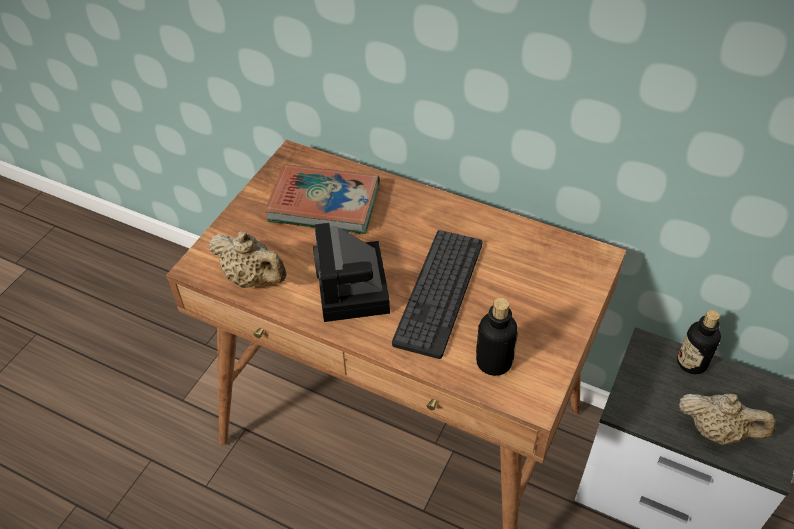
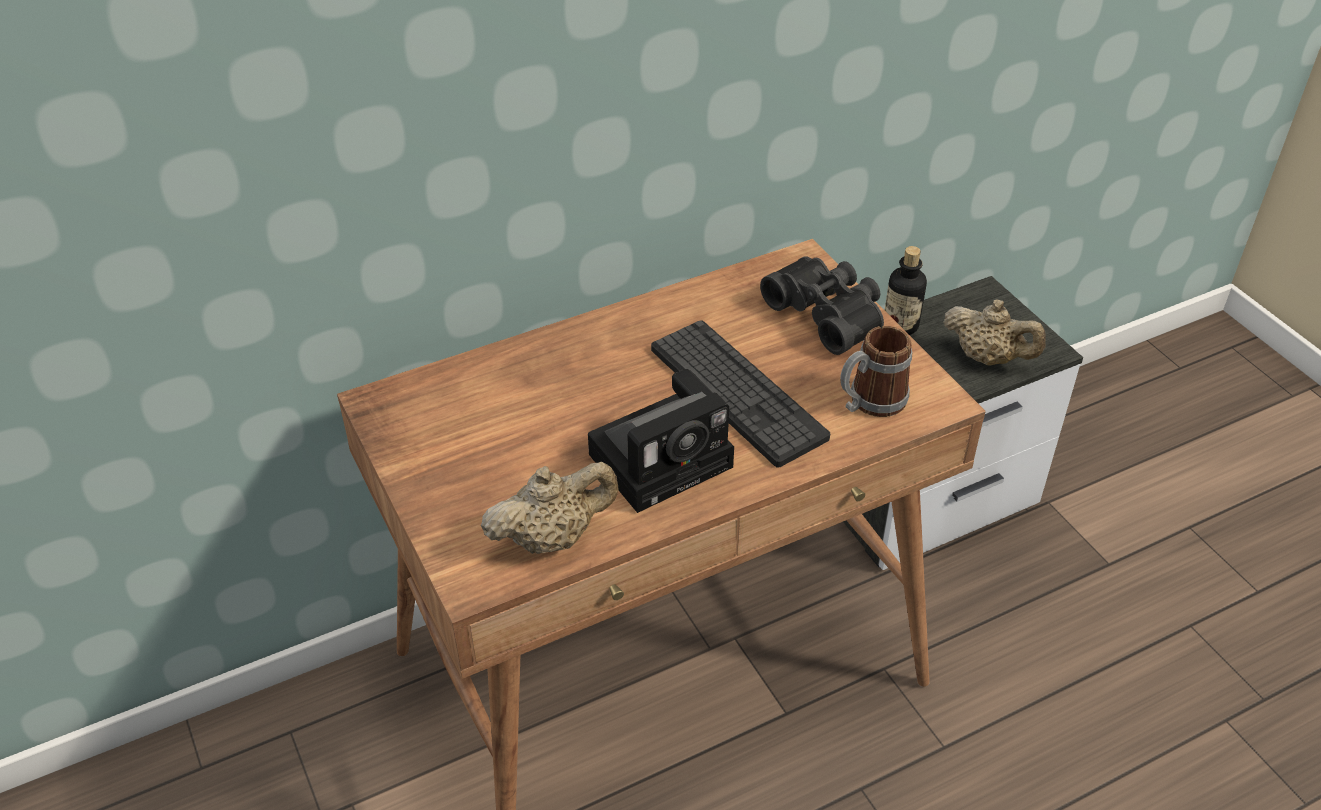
camera: 55 degrees left, 5 degrees down
(324, 204) = (497, 415): book -> none
(354, 290) = (665, 457): camera -> camera turned 60 degrees counterclockwise
(494, 362) = (869, 403): bottle -> mug
(559, 297) = (828, 313): none -> black binoculars
(717, 431) = (988, 358): beige teapot -> beige teapot turned 60 degrees clockwise

